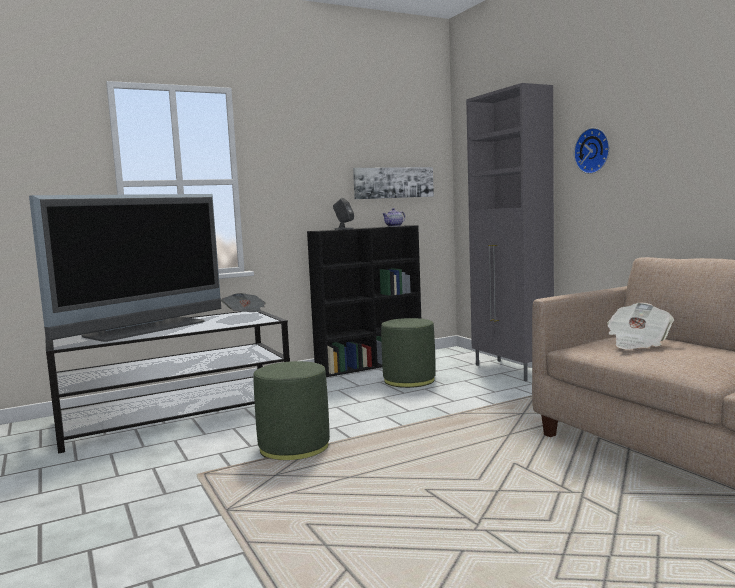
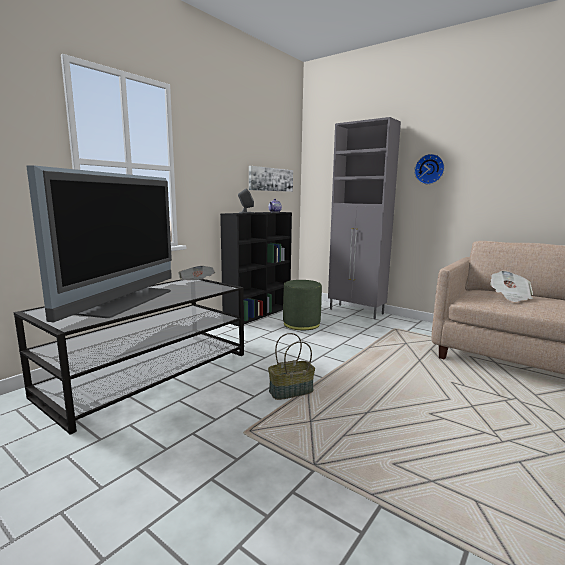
camera: 25 degrees left, 5 degrees up
(294, 447) = (291, 392): green ottoman -> basket

